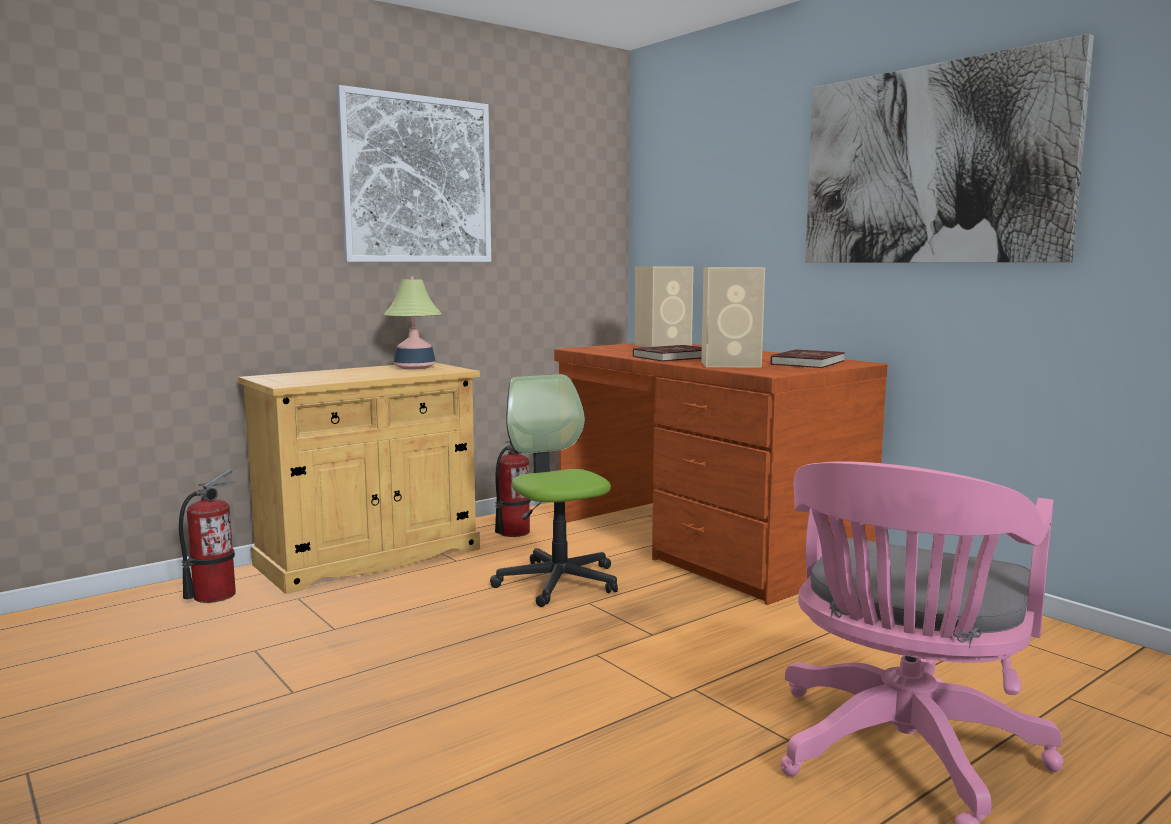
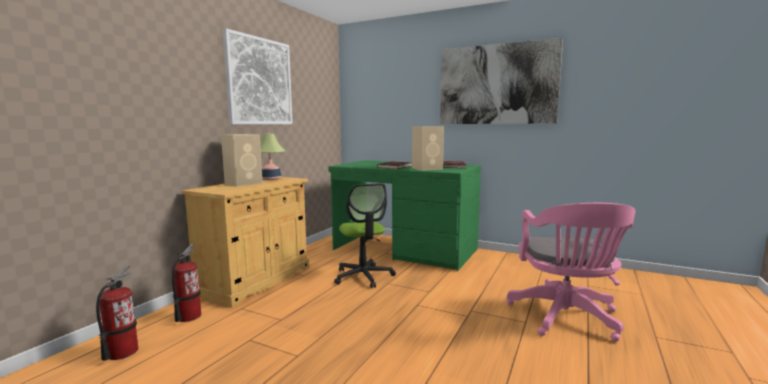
camera: 25 degrees left, 0 degrees up
(513, 532) = (315, 257): fire extinguisher -> fire extinguisher (122, 352)
(558, 582) = (363, 276): office chair -> office chair turned 150 degrees counterclockwise
(664, 345) = (372, 162): beige speaker -> beige speaker (244, 183)
(704, 543) = (405, 249): brown desk -> green desk

